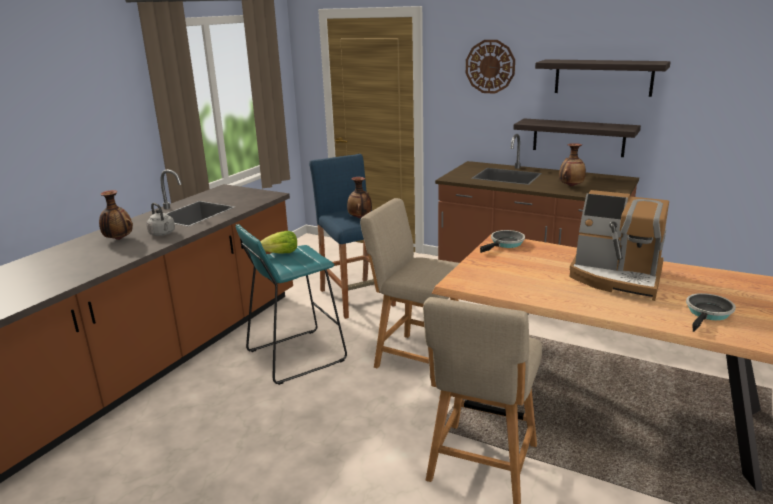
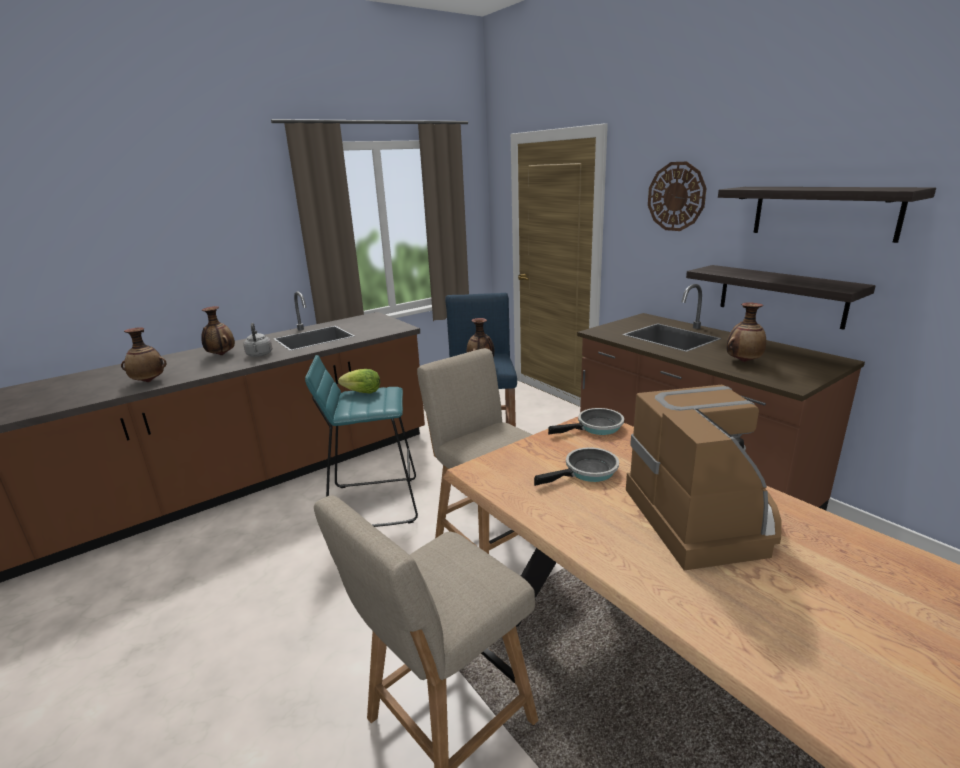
camera: 25 degrees right, 0 degrees up
(79, 271) = (149, 381): none -> vase
(616, 277) = (704, 516): coffee machine -> coffee machine turned 150 degrees counterclockwise
(708, 313) = (810, 635): frying pan -> frying pan (587, 472)

